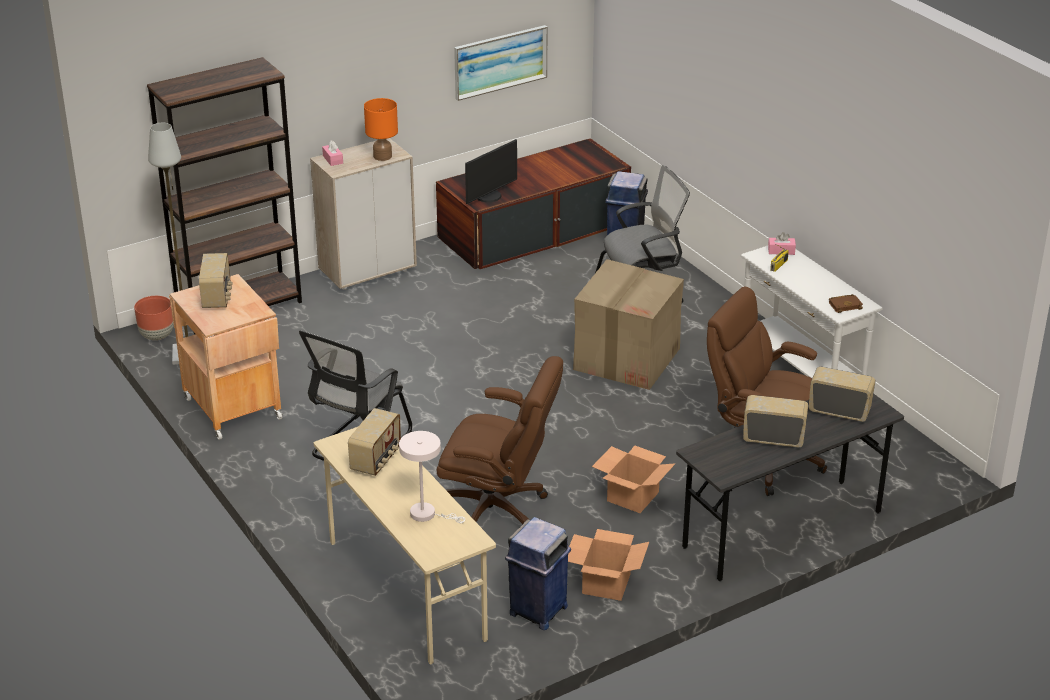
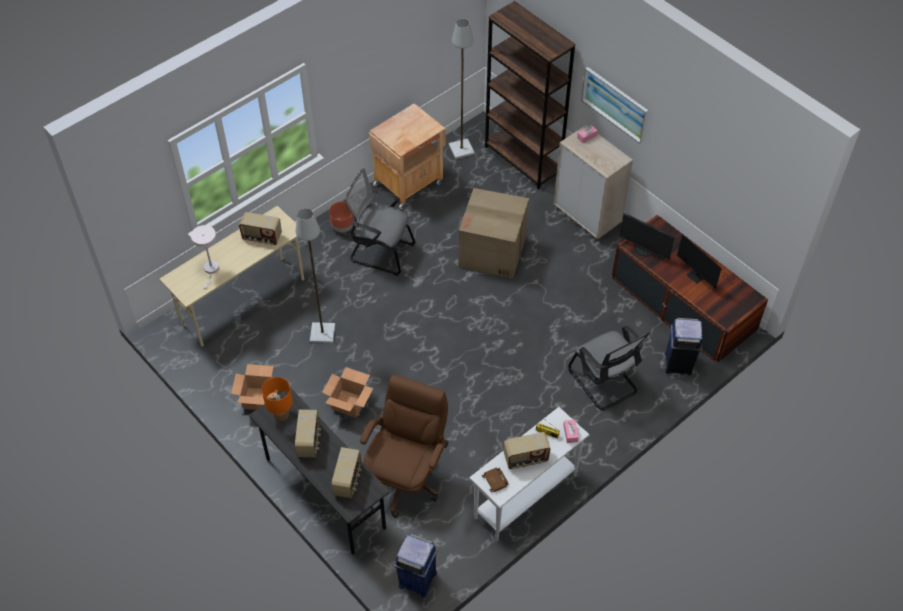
camera: 80 degrees right, 20 degrees up
(156, 336) = (478, 129): brown planter -> brown planter (343, 227)
(217, 297) = (413, 125): radio -> radio (525, 458)
(382, 156) = (600, 162): orange table lamp -> orange table lamp (281, 414)
(499, 512) = (322, 334): brown office chair -> grey floor lamp
(500, 61) = (720, 190): picture -> picture (615, 104)
(537, 611) = (230, 367): blue trash can -> blue trash can (417, 579)
(545, 171) = (698, 277): none -> monitor
(627, 358) = (514, 382): cardboard box -> cardboard box (493, 251)

